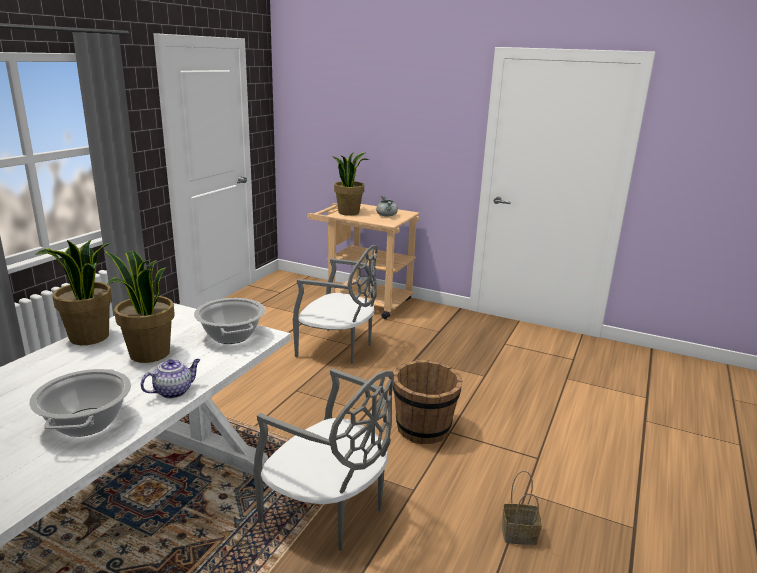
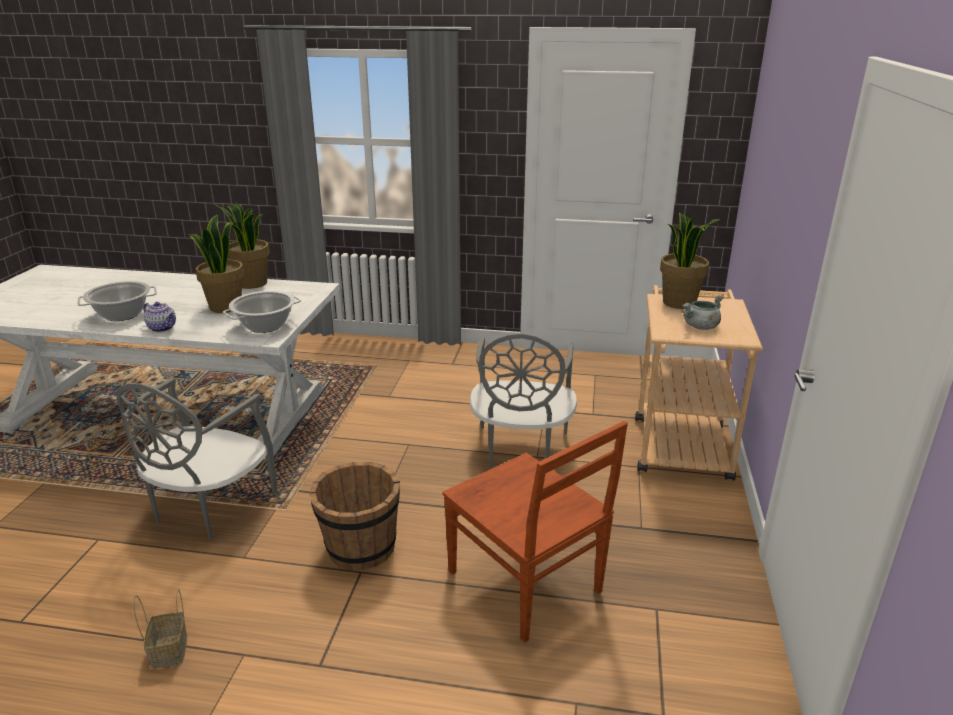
camera: 75 degrees right, 5 degrees up
(477, 374) = (526, 584): none -> brown chair

